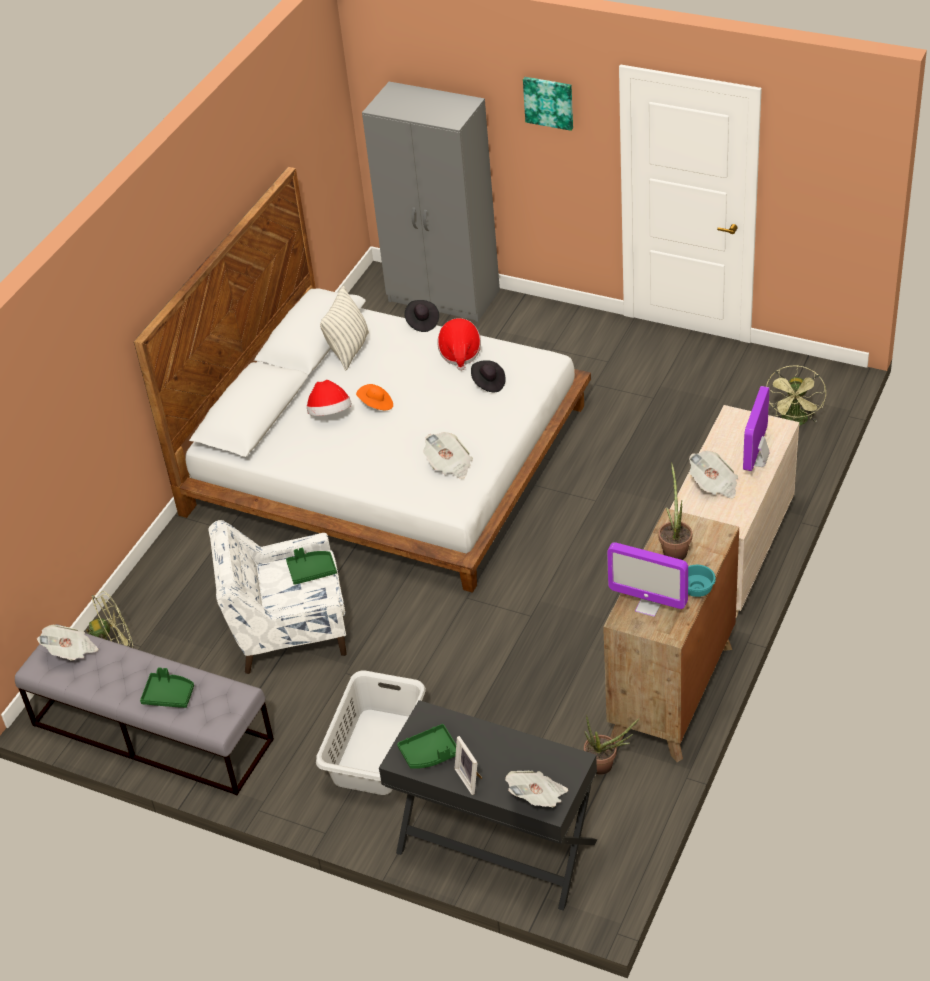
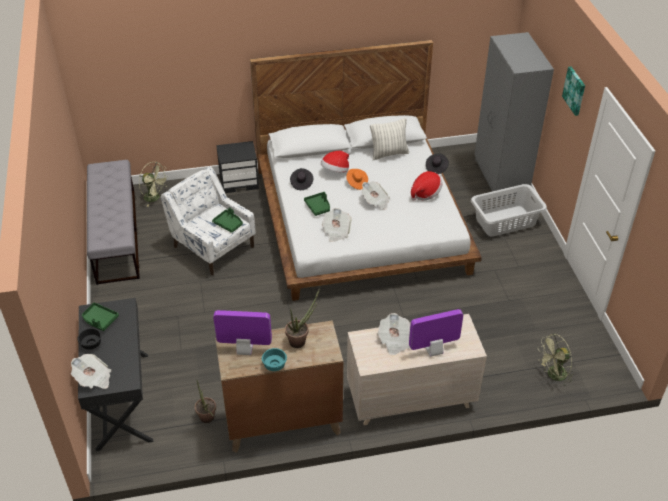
camera: 50 degrees right, 0 degrees up
(71, 652) = (112, 173): newspaper -> newspaper (375, 201)
(169, 695) = (106, 217): green tray -> green tray (318, 207)
(180, 545) = (239, 181): none -> black nightstand
(375, 752) = (155, 320): grey laundry basket -> grey laundry basket (505, 221)
(471, 778) = (91, 344): picture frame -> black bowl
(488, 383) = (413, 215): black hat -> black hat (301, 183)
(648, 606) = (244, 350): monitor -> monitor turned 105 degrees clockwise

